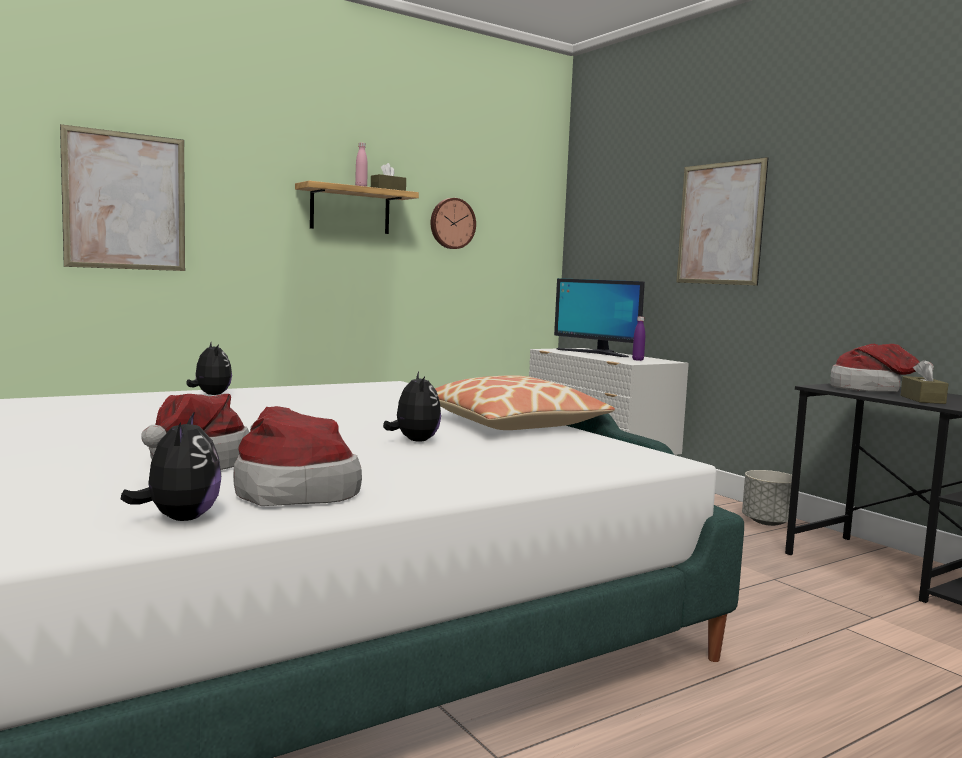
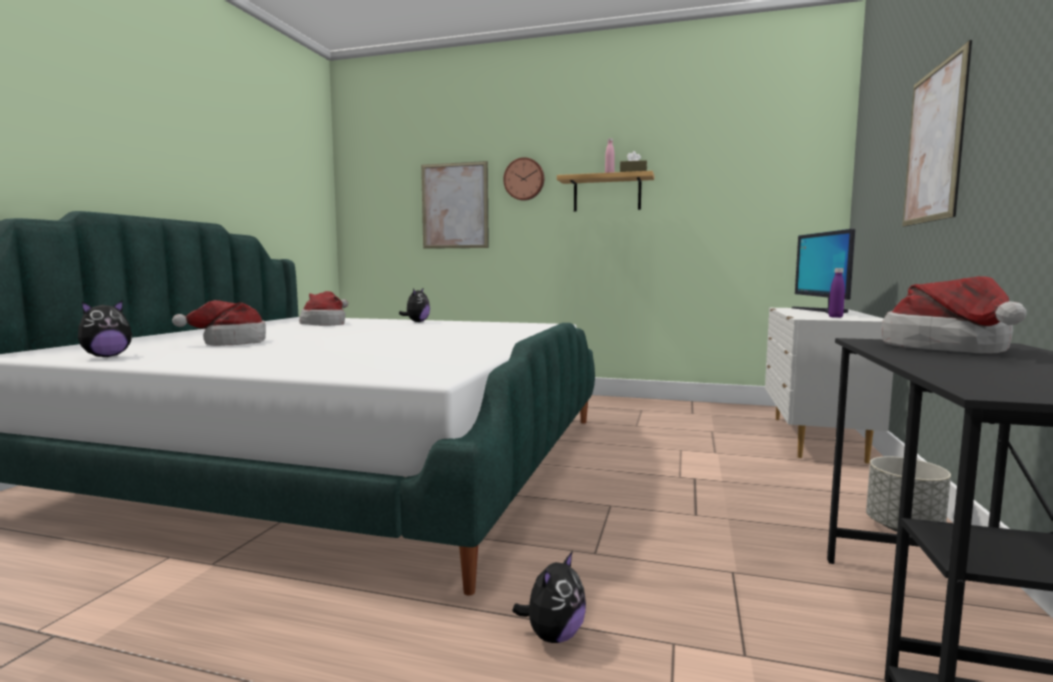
camera: 50 degrees right, 0 degrees up
(291, 491) = (186, 355): hat -> hat (326, 323)
(414, 441) = (366, 347): plush toy -> plush toy (553, 635)
(452, 223) = (705, 194): wall clock -> wall clock (524, 179)
(512, 423) = (481, 348): pillow -> none
(922, 399) = (950, 362): brown tissue box -> none

